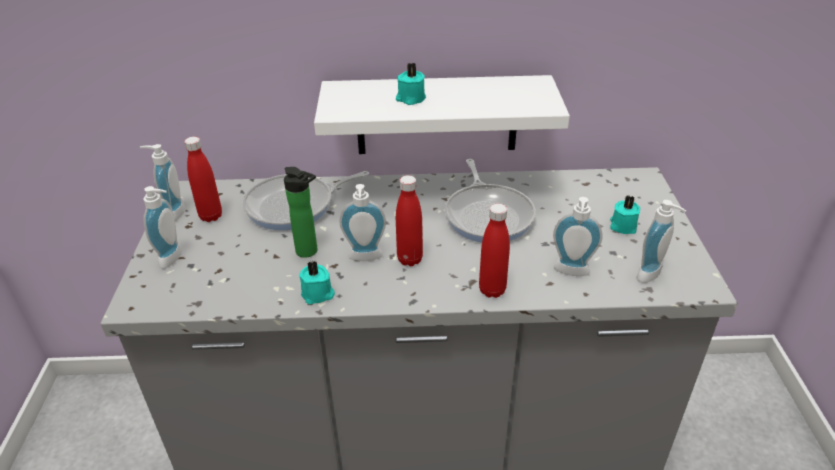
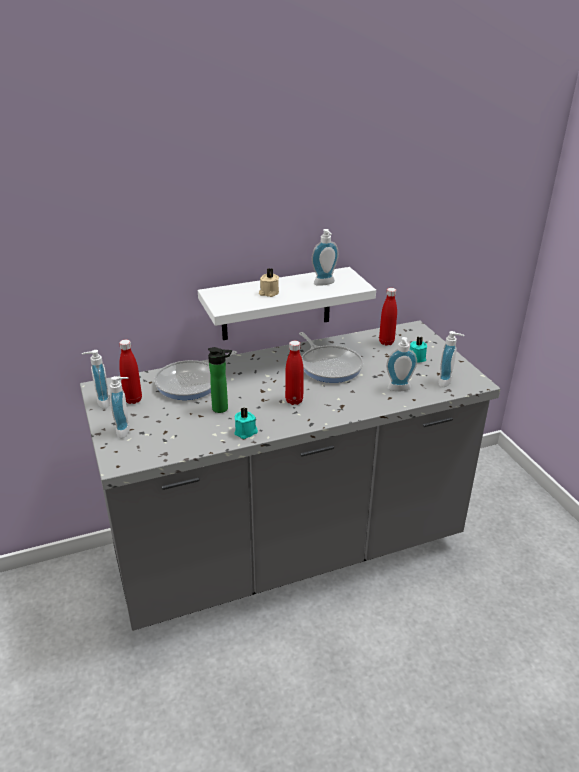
camera: 20 degrees left, 5 degrees down
(365, 258) = (264, 405): soap dispenser -> soap dispenser (325, 284)
(410, 99) = (269, 293): turquoise candle -> beige candle
(492, 290) = (357, 408): red bottle -> red bottle (386, 342)

